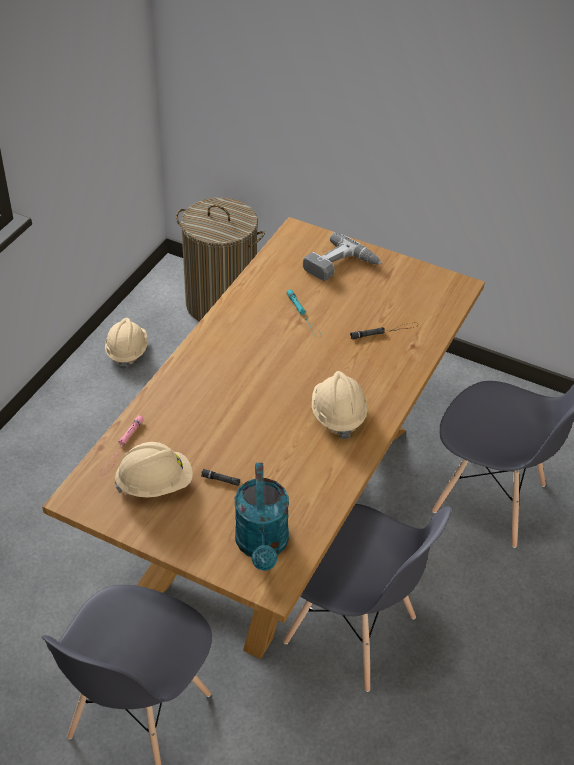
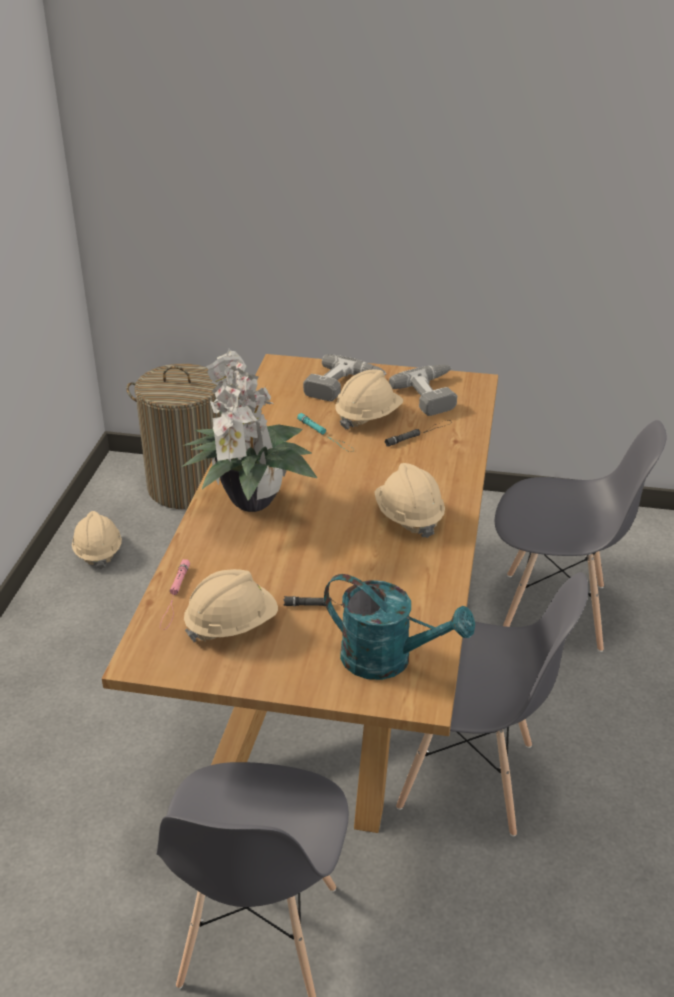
camera: 15 degrees left, 10 degrees down
(213, 373) = (250, 505): none -> potted plant
(262, 546) = (388, 660): turquoise watering can -> turquoise watering can turned 45 degrees counterclockwise
(348, 304) = (368, 416): none -> beige hard hat
(416, 292) = (434, 395): none -> power drill

